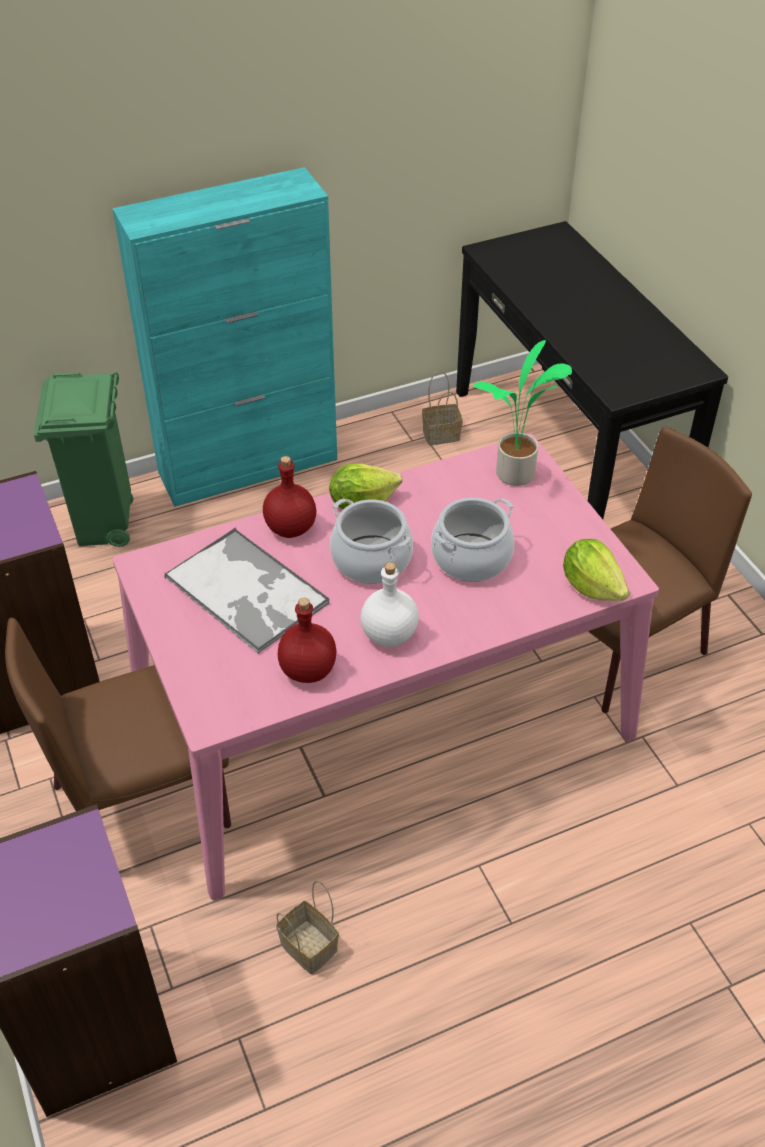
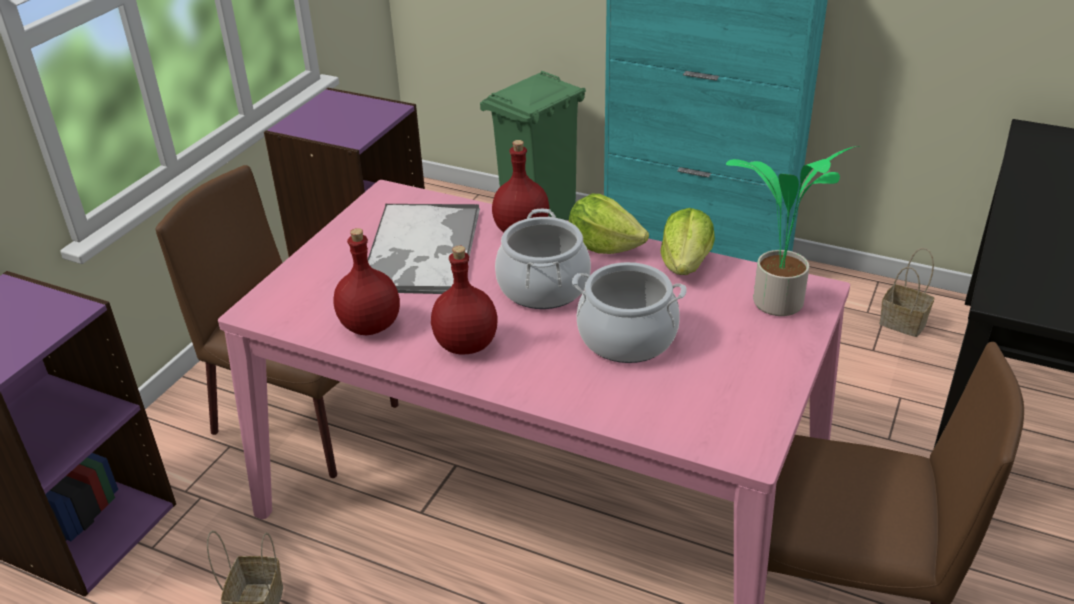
camera: 50 degrees right, 10 degrees down
(390, 634) = (467, 345): white bottle -> red bottle
(592, 586) = (703, 432): lettuce -> lettuce (686, 264)

